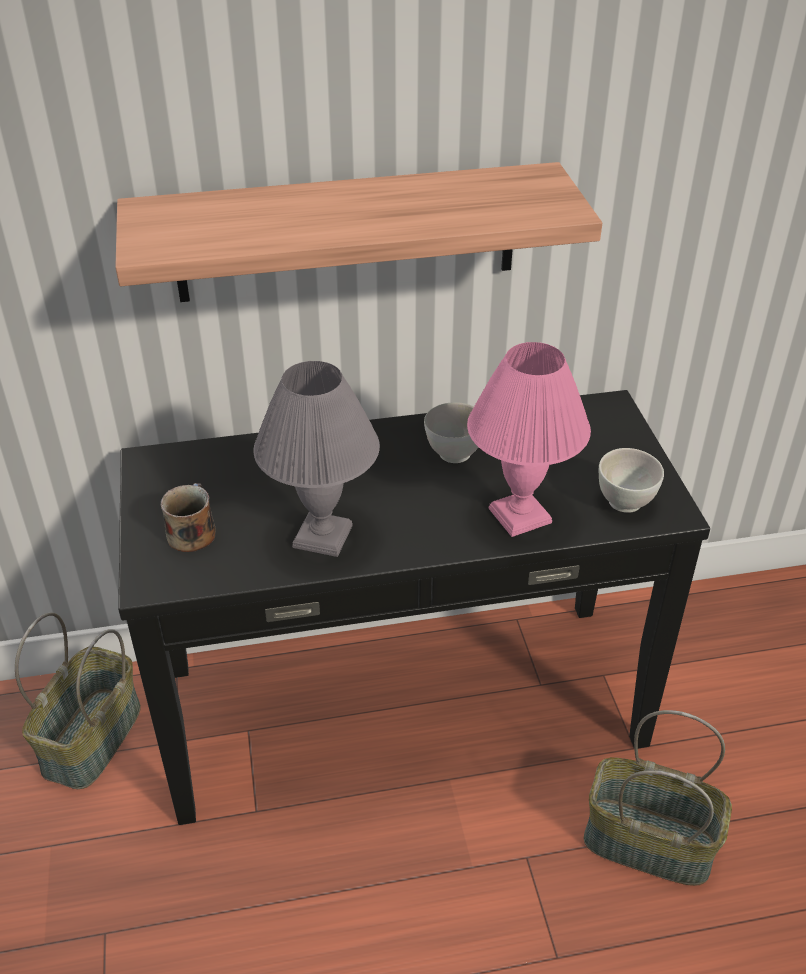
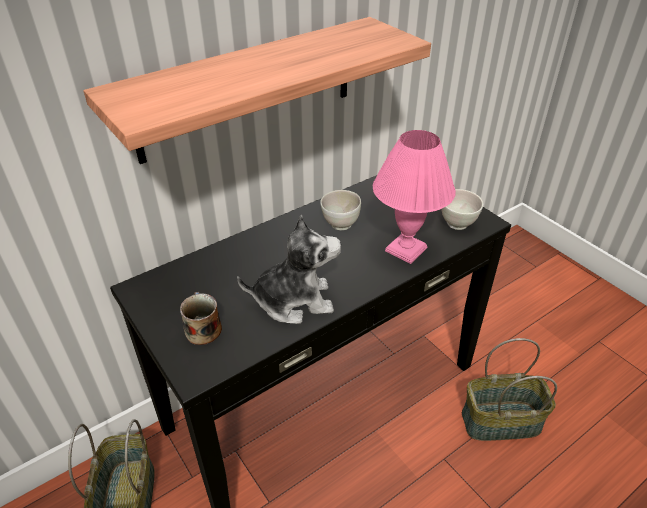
camera: 25 degrees left, 0 degrees up
(322, 535) = (294, 300): grey table lamp -> plush toy

